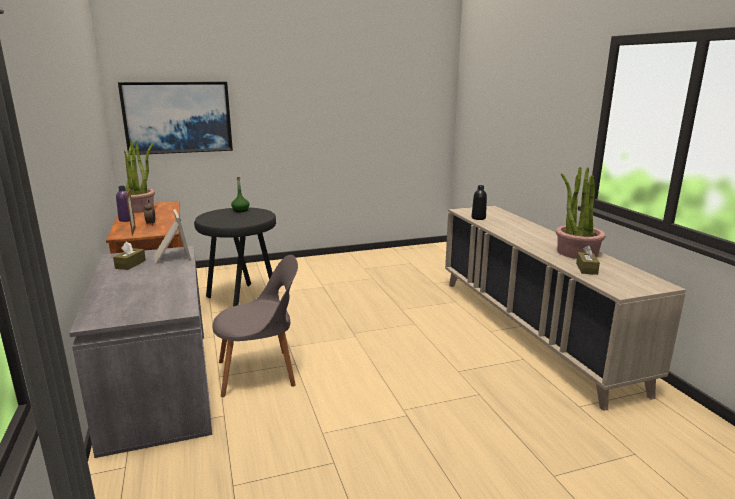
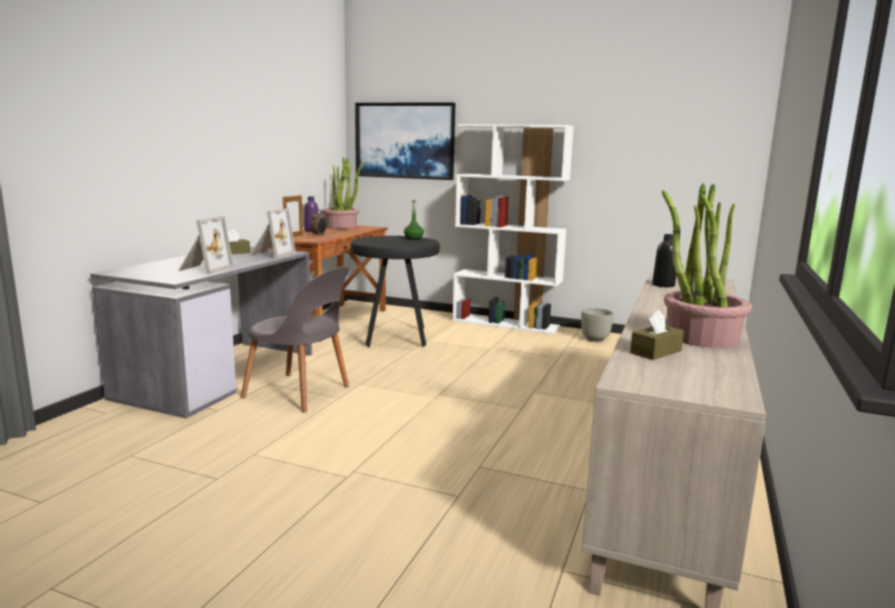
camera: 40 degrees right, 5 degrees down
(167, 291) = (204, 269): none -> picture frame
(298, 262) = (506, 323): none -> white bookcase
(371, 258) = (595, 339): none -> grey planter

